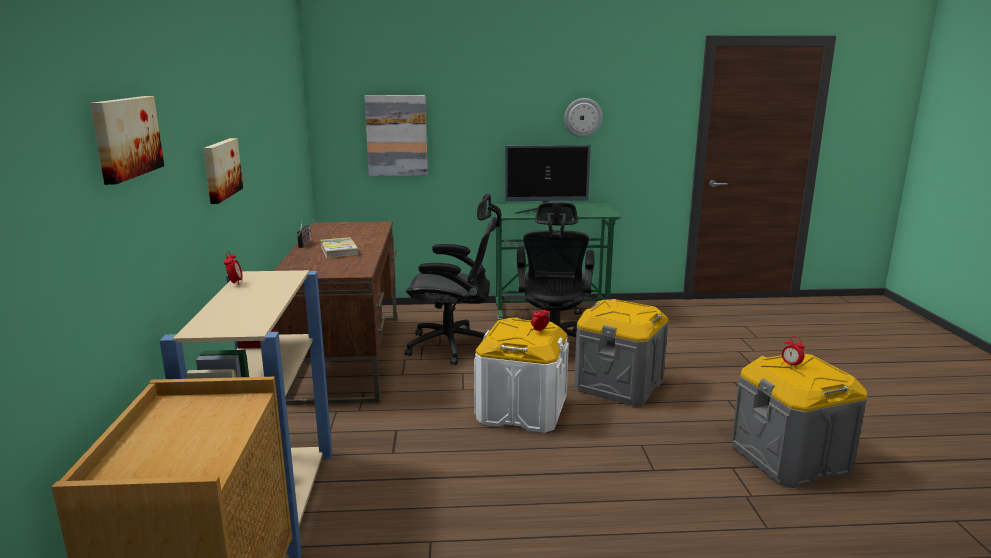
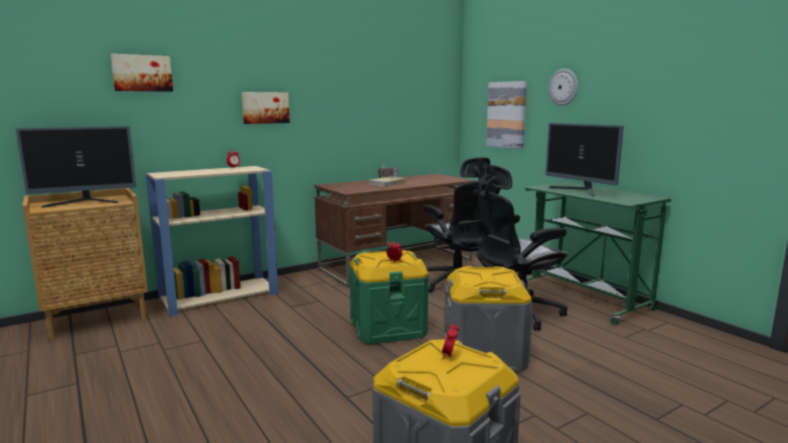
camera: 60 degrees right, 5 degrees down
(190, 433) = (85, 203): none -> monitor
(521, 410) = (387, 327): white storage box -> green storage box
(583, 117) = (655, 100): wall clock -> wall clock (563, 87)

